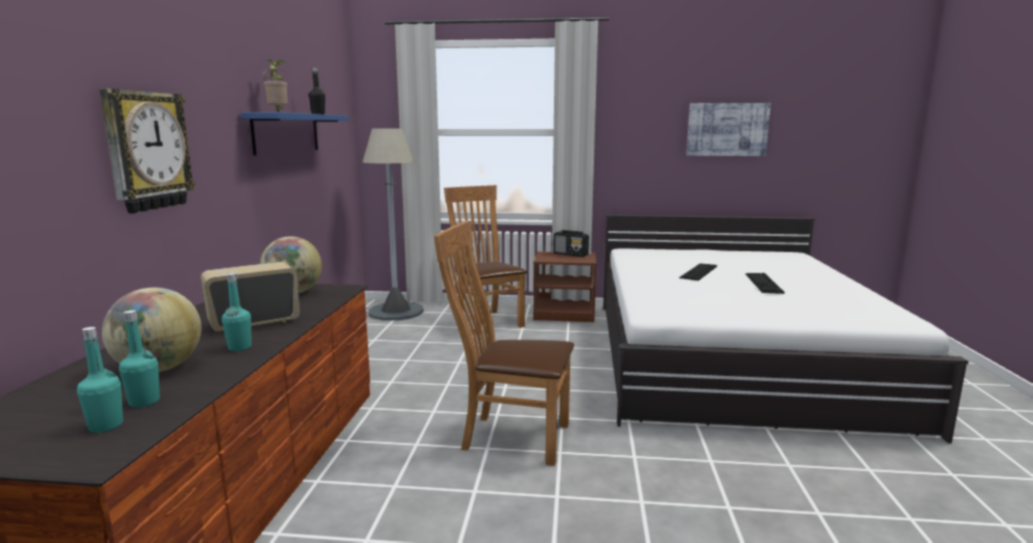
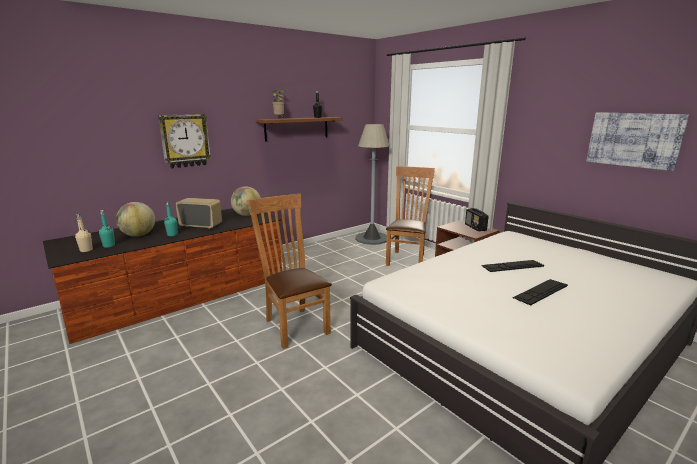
camera: 45 degrees right, 5 degrees up
(106, 426) = (86, 250): turquoise bottle -> beige bottle
(286, 133) = (297, 128): blue shelf -> brown shelf

